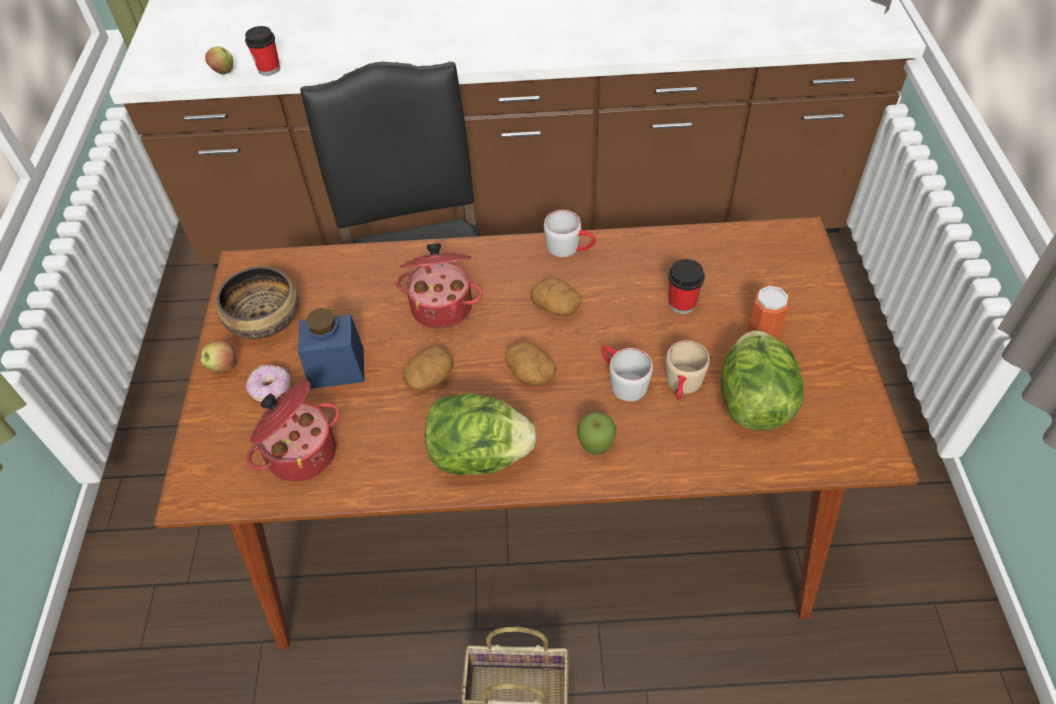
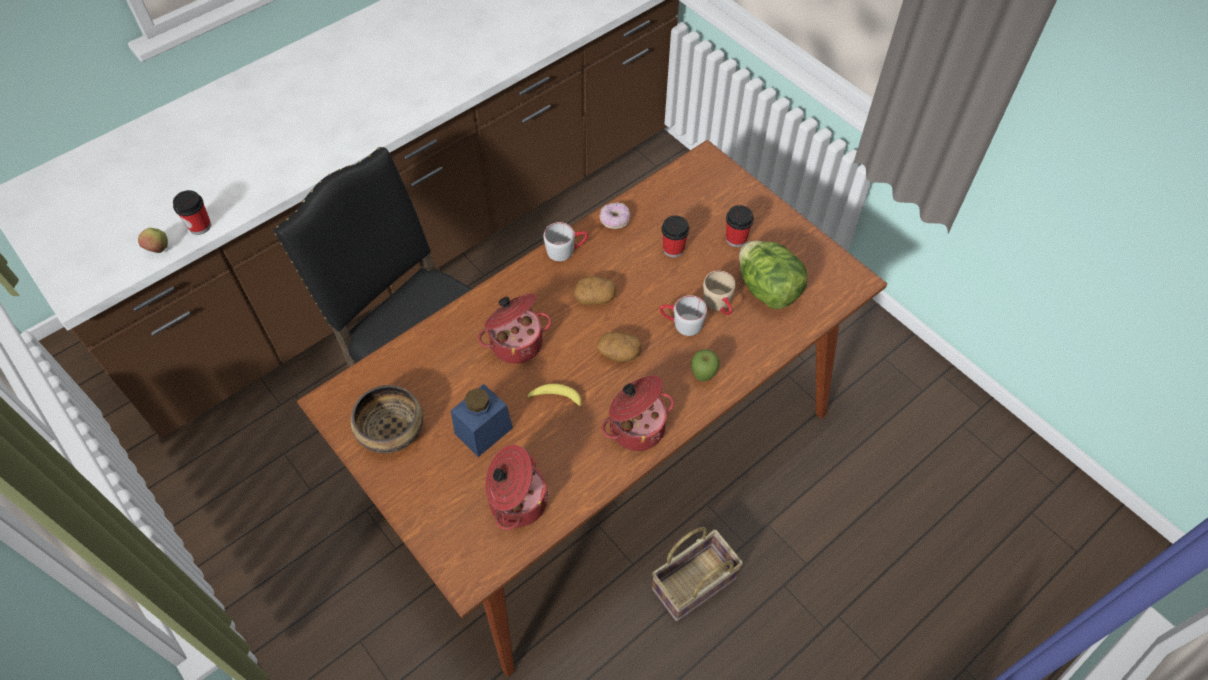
camera: 40 degrees left, 5 degrees up
(223, 367) = (396, 482): apple -> none
(271, 390) = (451, 475): donut -> donut (614, 221)
(429, 378) = (556, 397): potato -> banana
(479, 455) = (636, 426): lettuce -> cooking pot
(763, 330) = (736, 239): can -> cup

